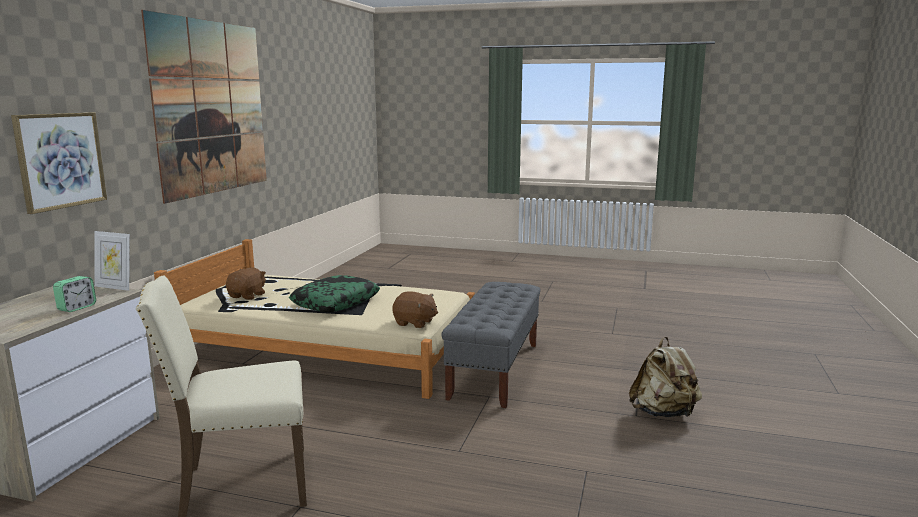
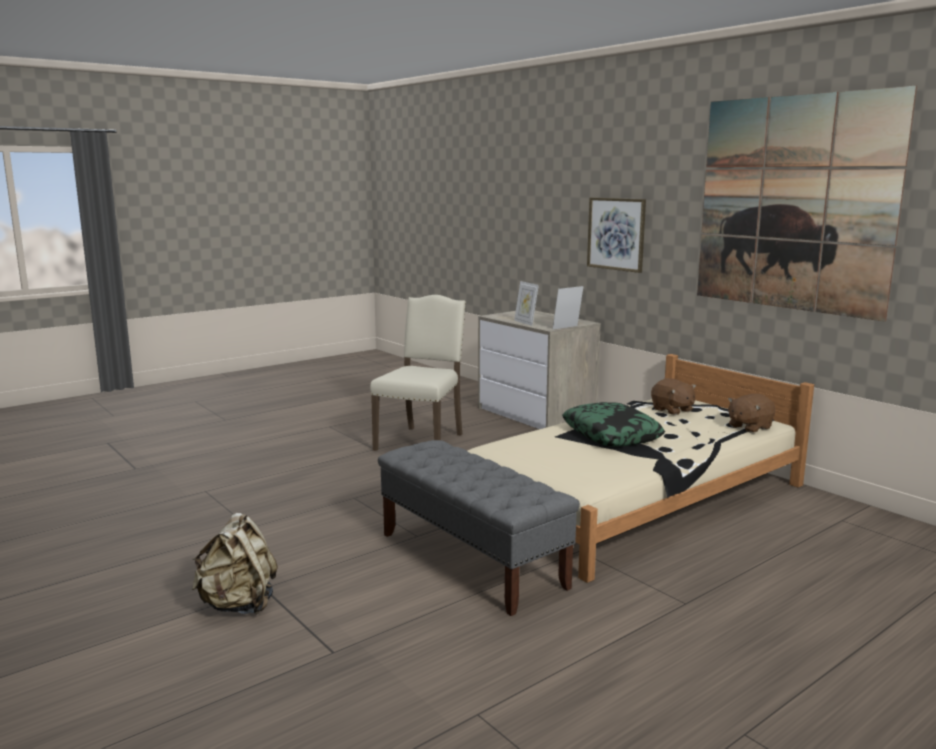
camera: 125 degrees right, 0 degrees up
(77, 308) = (525, 322): alarm clock -> picture frame
(415, 323) = (499, 449): brown plush toy -> brown plush toy (749, 427)

